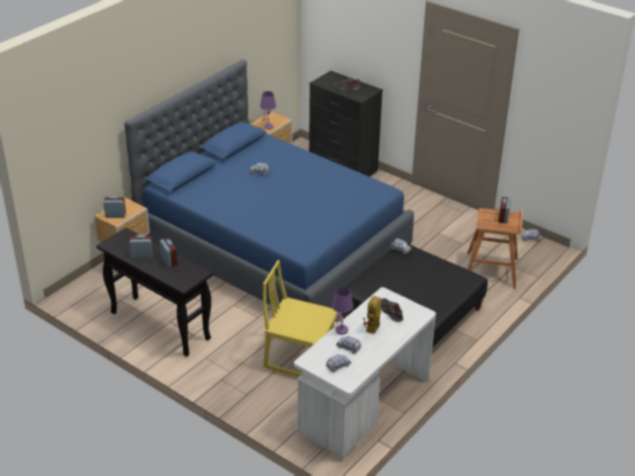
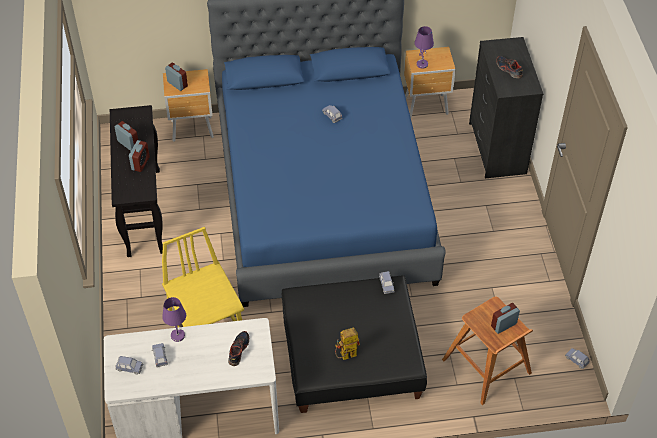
camera: 45 degrees right, 15 degrees up
(372, 331) = (199, 357): toy robot -> toy robot (345, 356)

